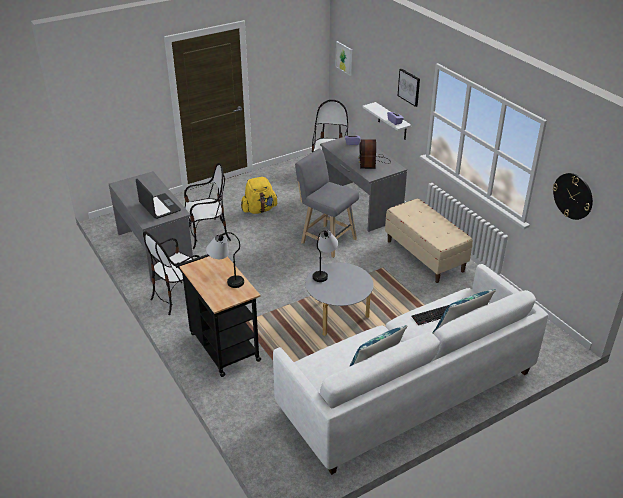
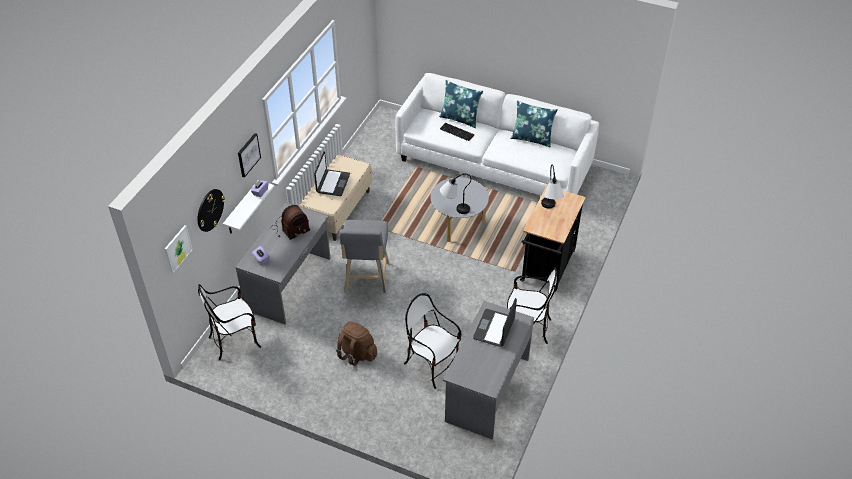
camera: 125 degrees left, 10 degrees up
(259, 209) = (357, 353): yellow backpack -> brown backpack
(429, 221) = (332, 183): none -> laptop
(573, 196) = (355, 38): wall clock -> wall clock (210, 210)

